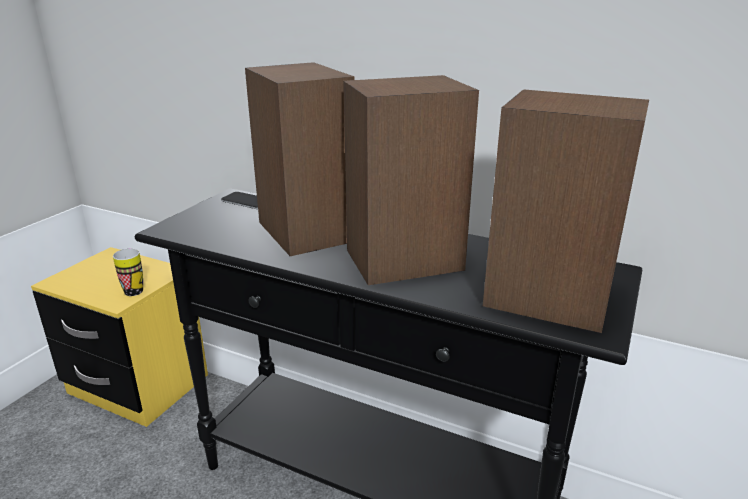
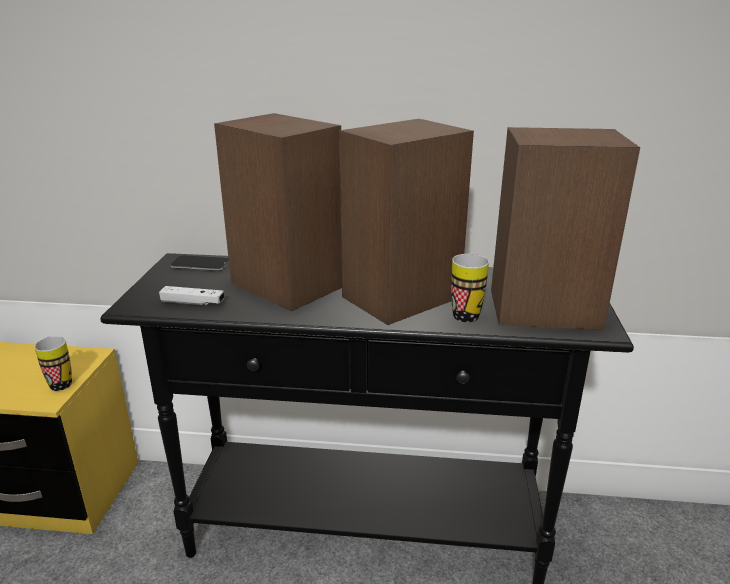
camera: 20 degrees left, 0 degrees up
(213, 234) = (192, 303): none -> white game controller
(459, 287) = (467, 312): none -> mug

